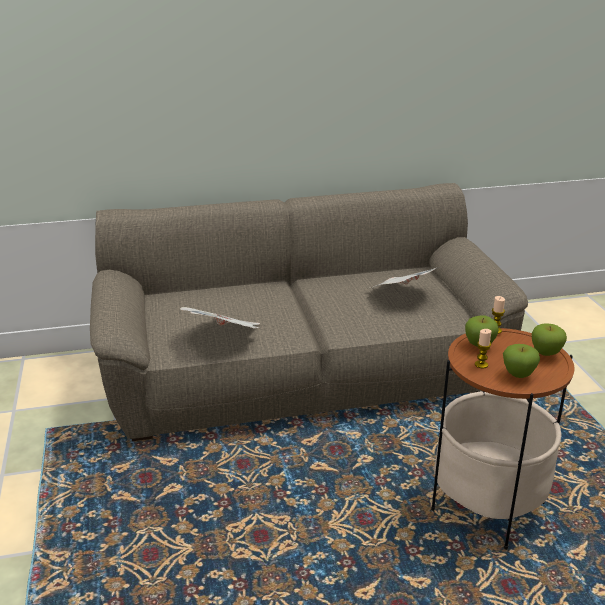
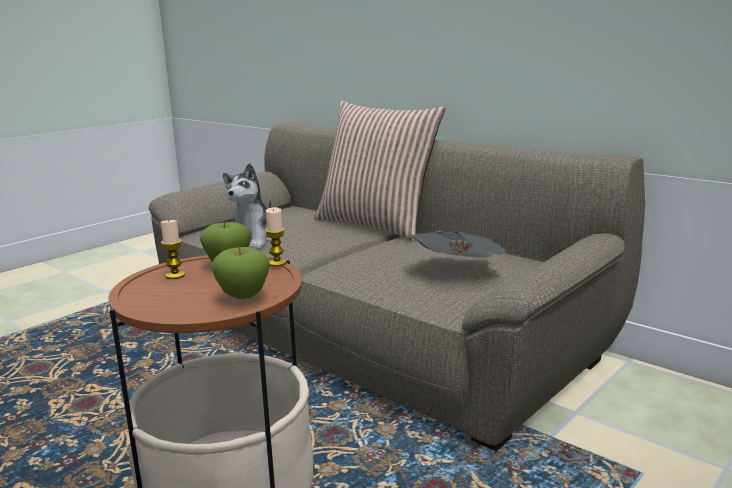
camera: 55 degrees right, 10 degrees down
(225, 336) = (255, 239): newspaper -> plush toy
(262, 284) = (376, 225): none -> pillow
(518, 374) = (163, 294): apple -> none

